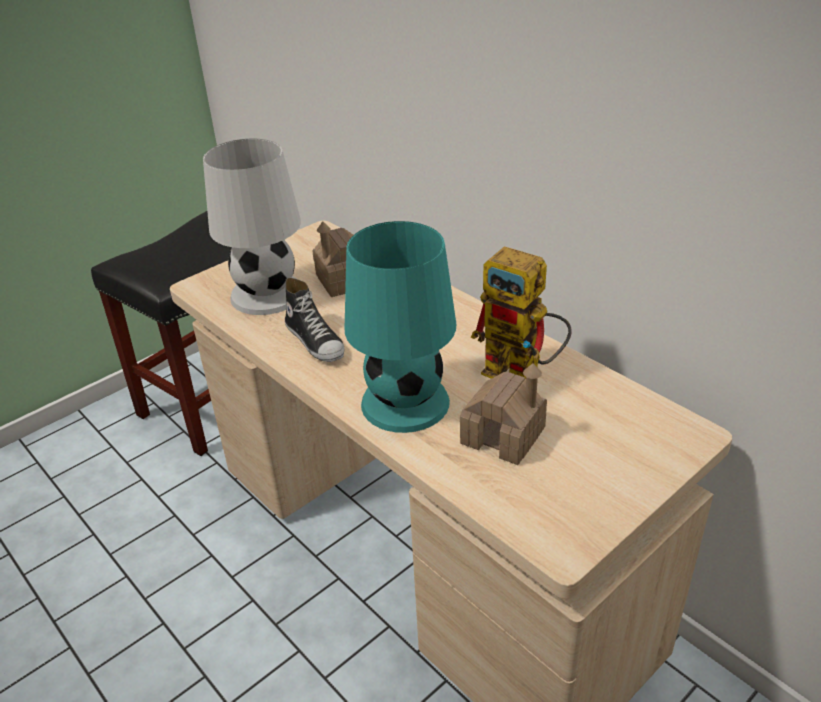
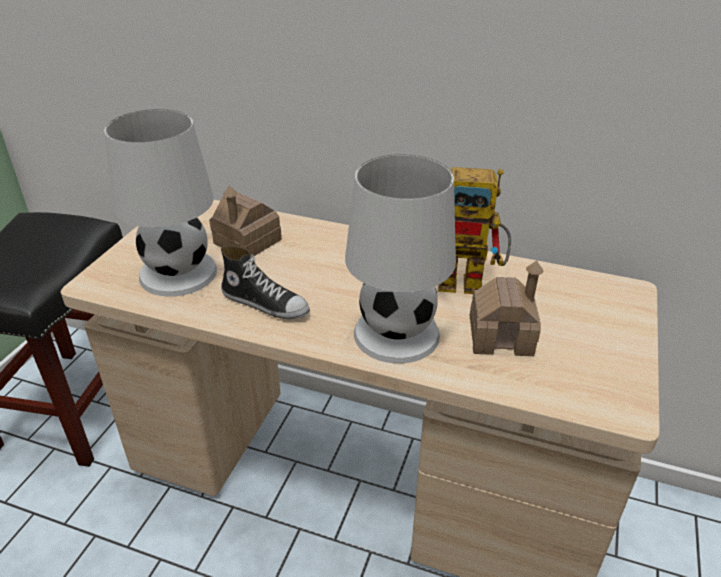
camera: 30 degrees left, 0 degrees up
(405, 403) = (397, 334): turquoise table lamp -> white table lamp

